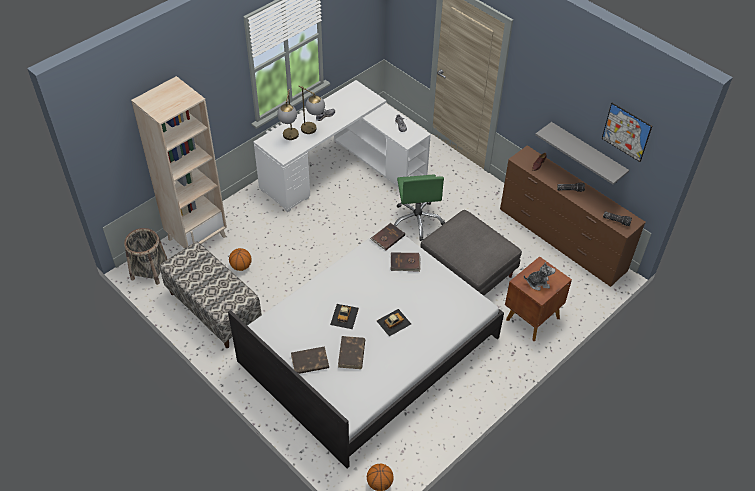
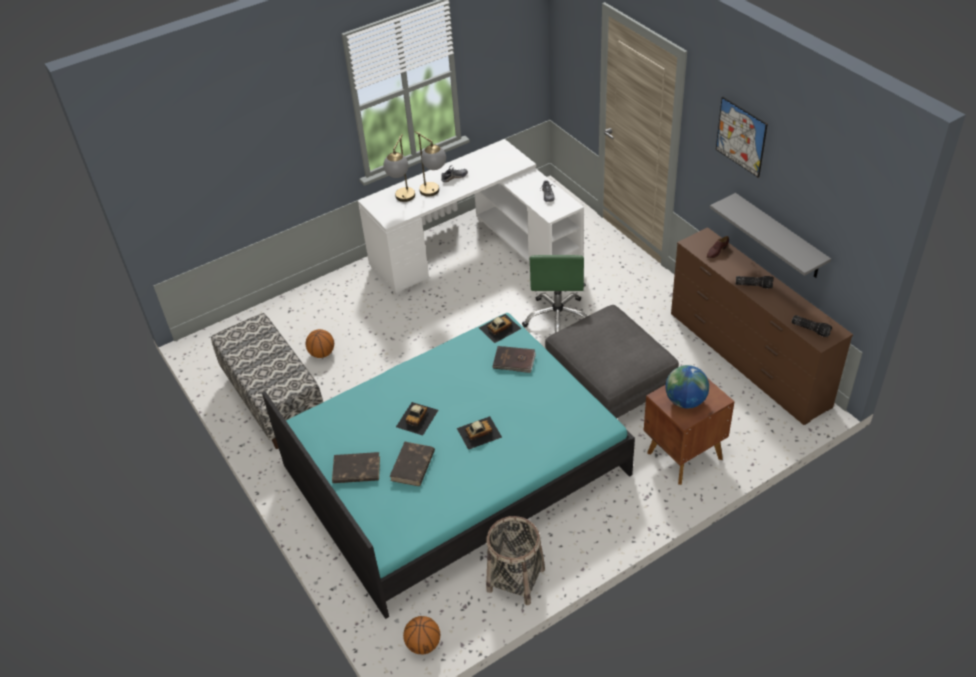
camera: 15 degrees right, 5 degrees down
(149, 271) = (212, 348): basket -> basket (515, 579)
(197, 237) = (279, 315): beige bookcase -> none
(369, 350) = (455, 471): white bed -> turquoise bed
(387, 237) = (499, 328): brown book -> toy car
(538, 283) = (685, 401): plush toy -> globe
(626, 132) = (826, 202): picture -> picture (741, 136)

